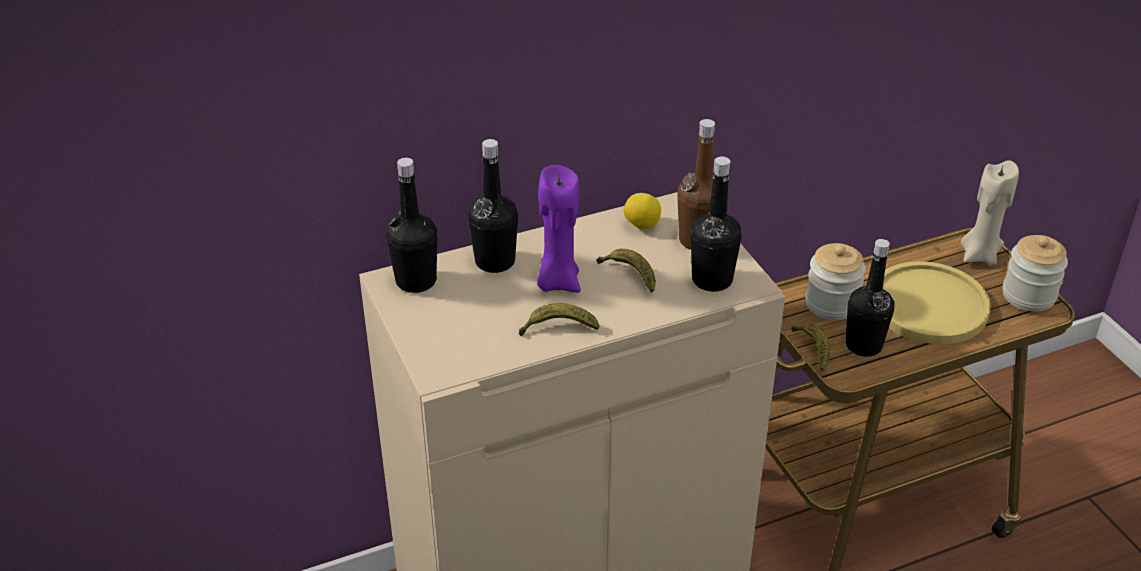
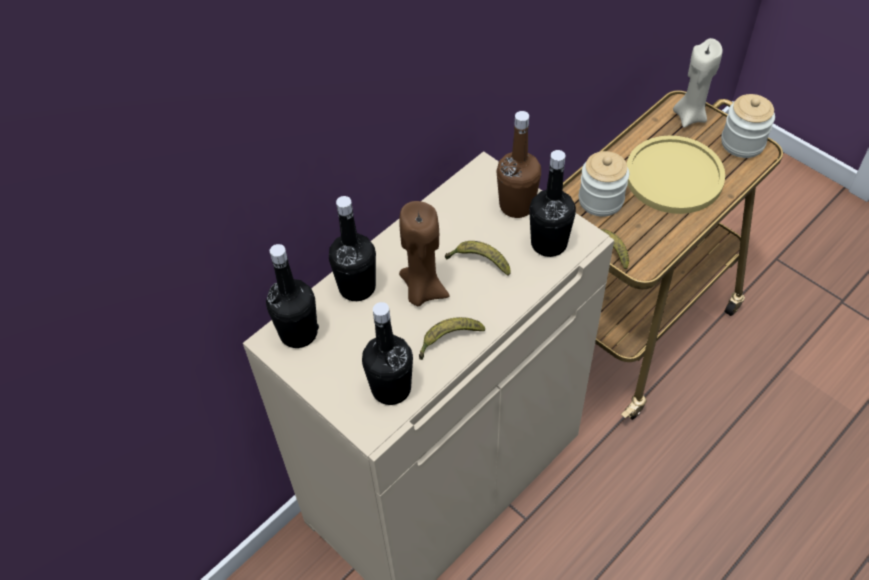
camera: 20 degrees left, 15 degrees up
(557, 282) = (422, 290): purple candle -> brown candle
(641, 225) = (462, 205): lemon -> none
(863, 345) = (643, 232): black bottle -> black bottle (391, 388)

